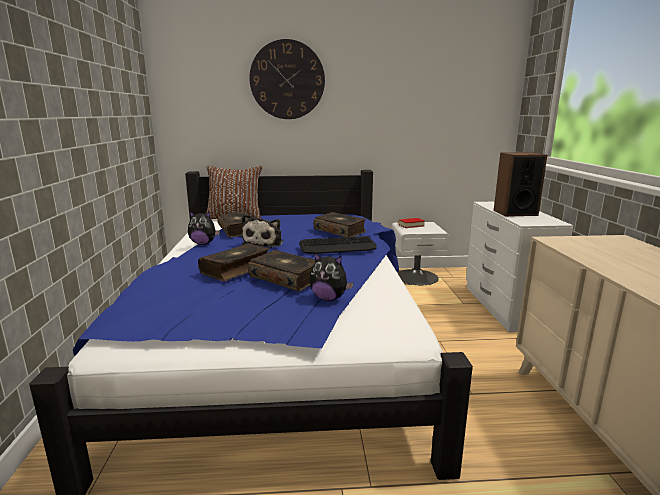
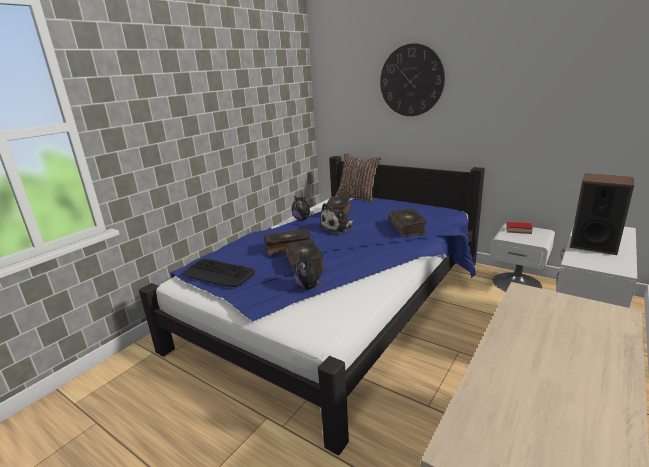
camera: 40 degrees right, 5 degrees up
(338, 246) = (381, 243): keyboard -> keyboard (219, 274)

